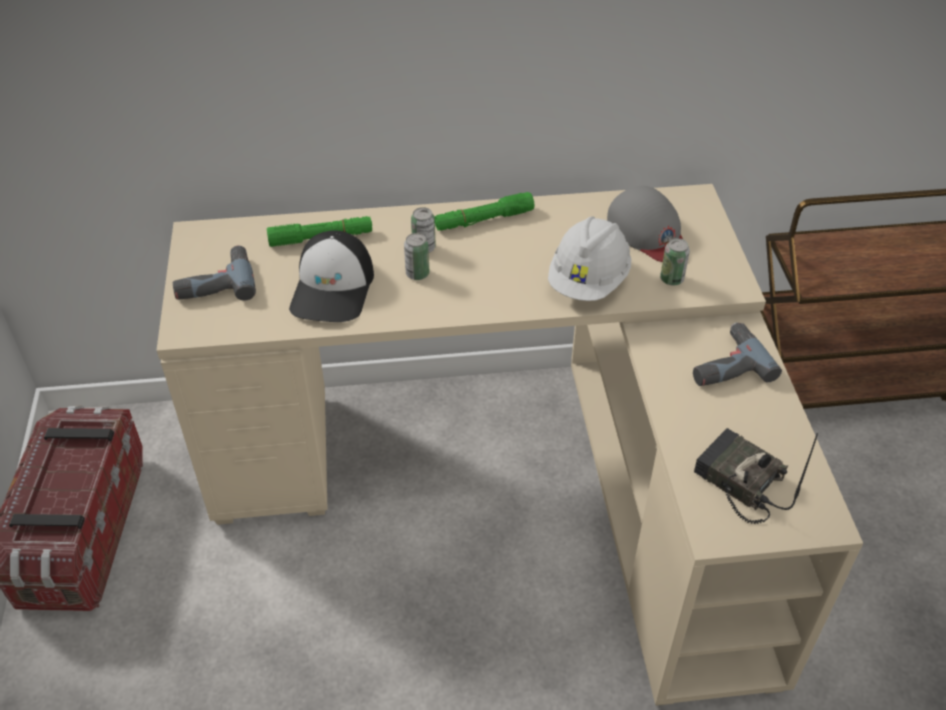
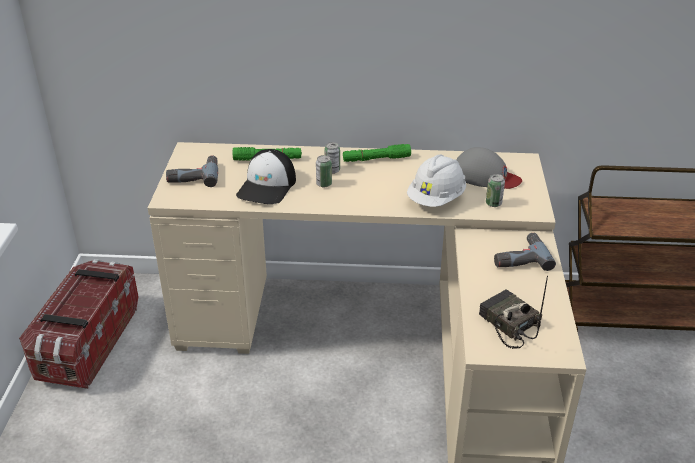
camera: 10 degrees right, 10 degrees down
(648, 232) = (485, 176): grey cap -> grey cap turned 45 degrees counterclockwise

